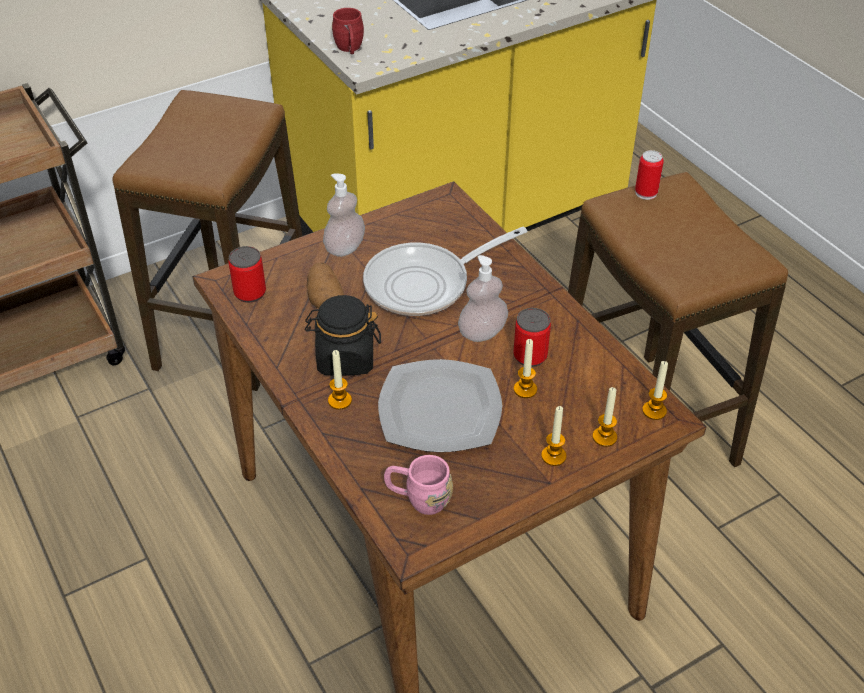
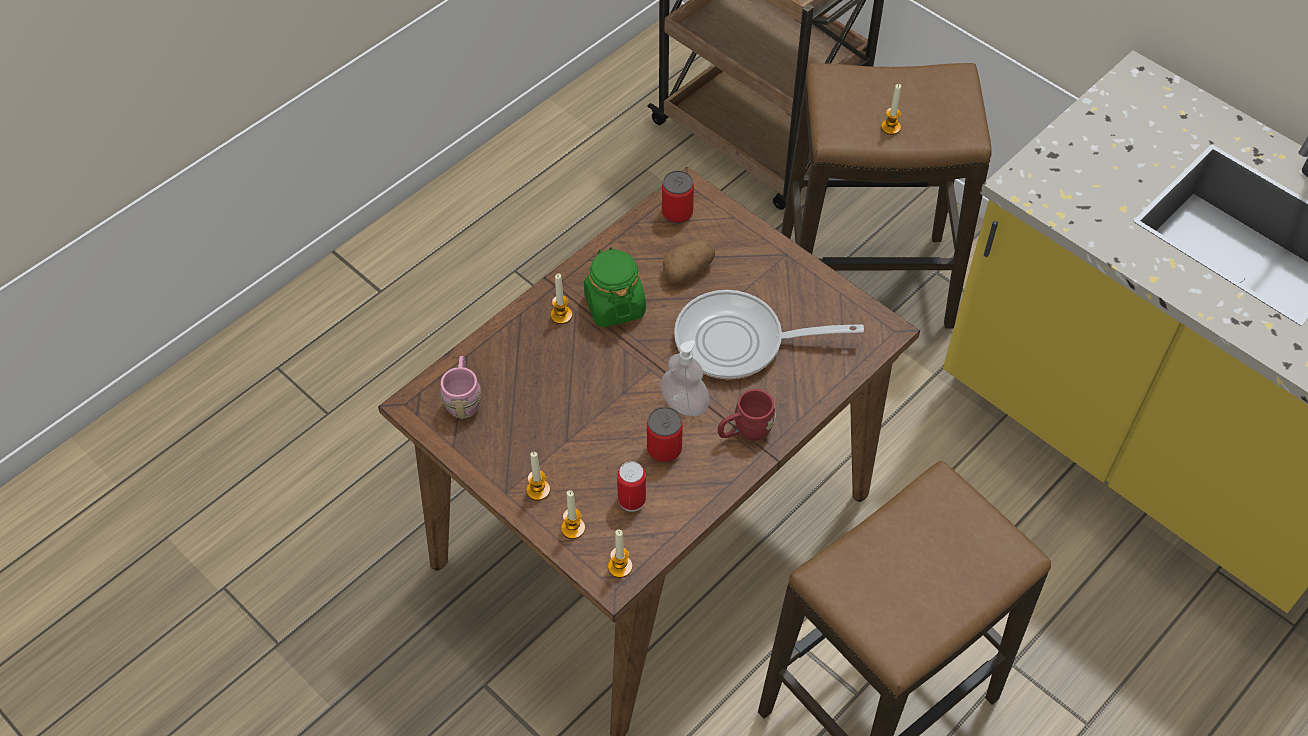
camera: 75 degrees right, 10 degrees up
(345, 248) = (768, 265): soap dispenser -> none
(345, 358) = (614, 305): black jar -> green jar
(349, 49) = (1048, 161): red mug -> red mug (745, 431)
(425, 284) = (739, 342): frying pan -> frying pan turned 45 degrees counterclockwise
(439, 410) = (570, 390): plate -> none
(525, 389) = (617, 453): candle -> candle (890, 127)
(646, 193) = (980, 519): can -> can (632, 500)

